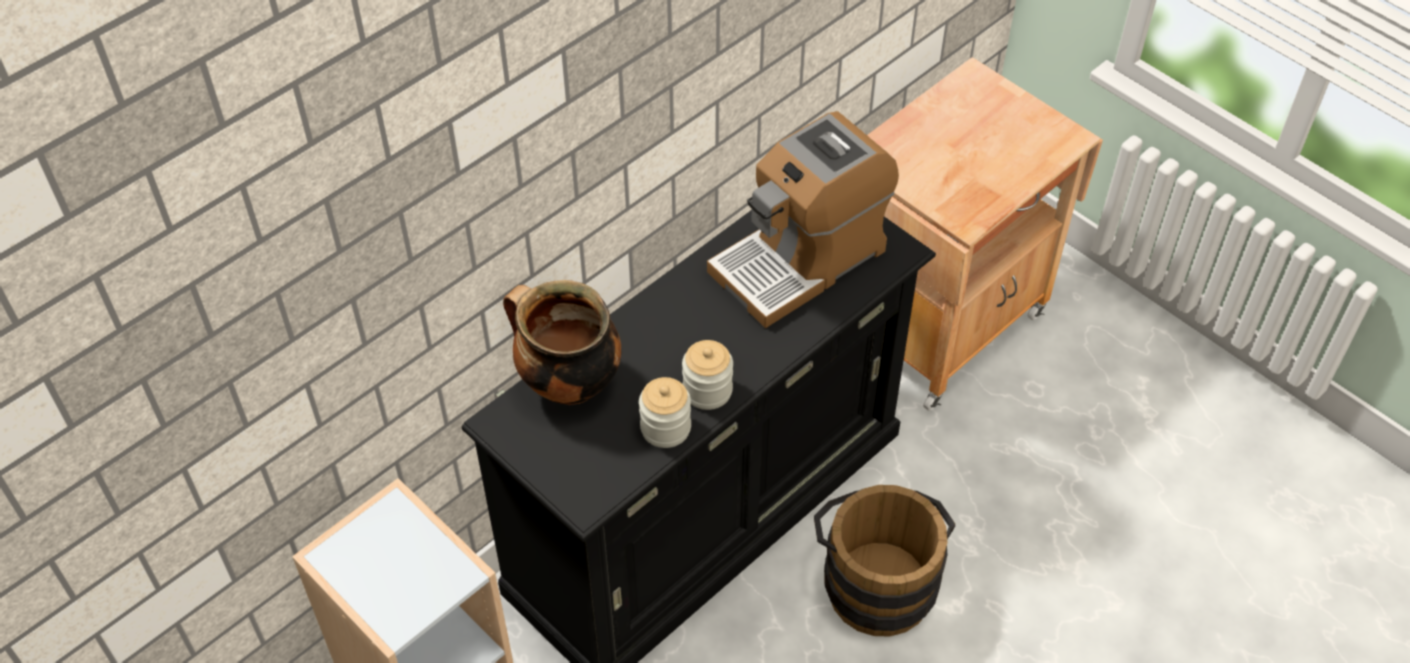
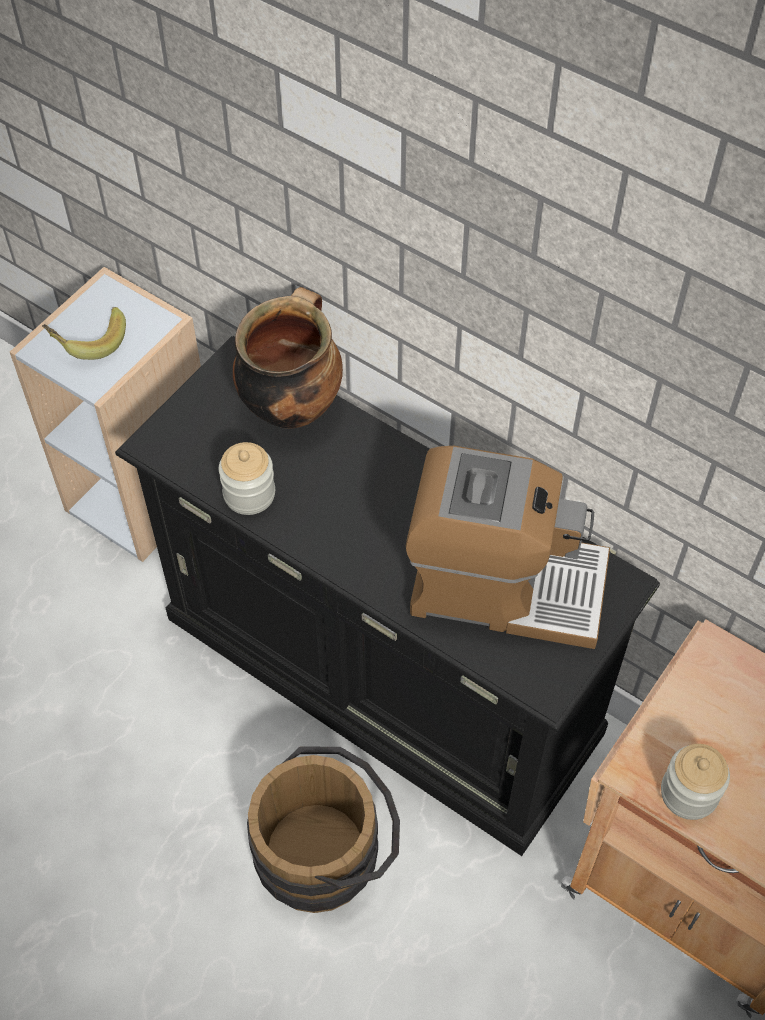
camera: 80 degrees right, 5 degrees up
(399, 576) = (89, 341): none -> banana
(707, 390) = (302, 523): jar -> jar (689, 793)
(800, 260) = (504, 585): coffee machine -> coffee machine turned 150 degrees clockwise

